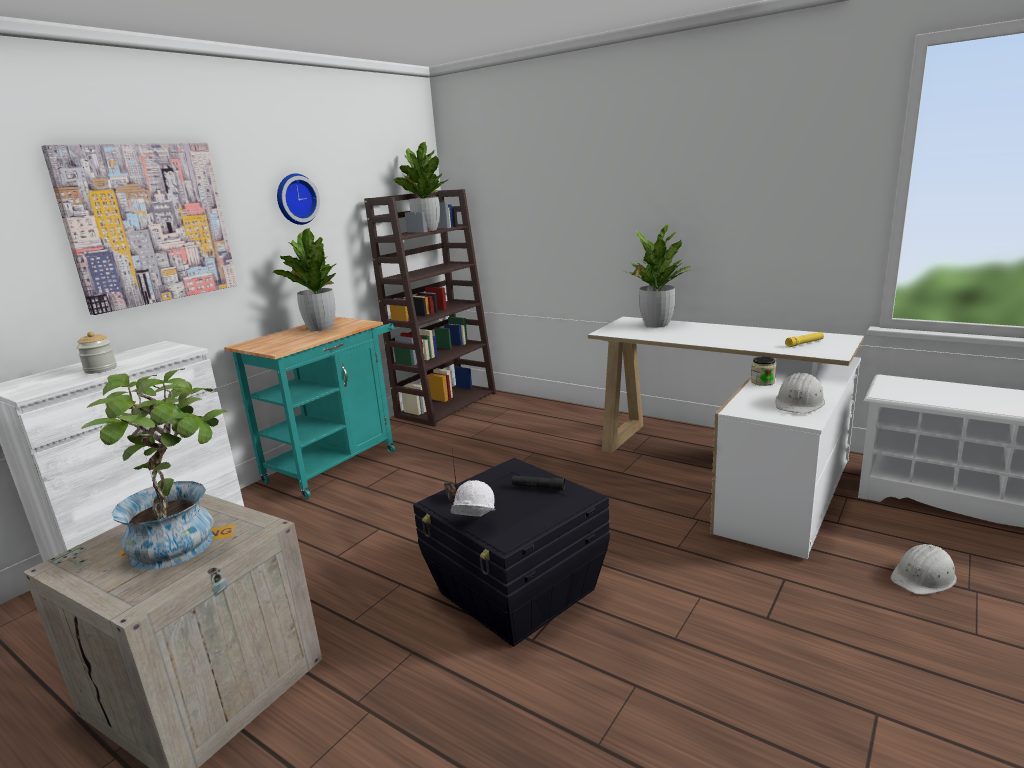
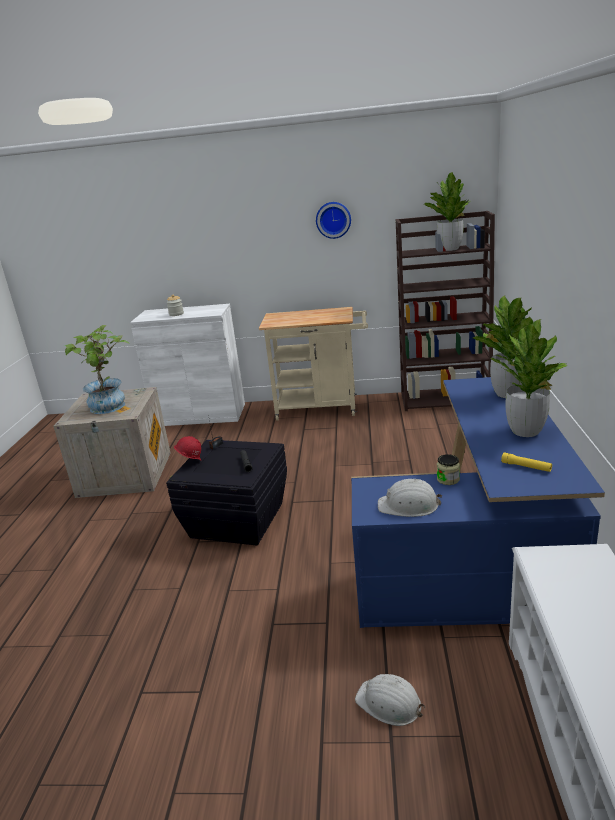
camera: 60 degrees right, 5 degrees up
(149, 224) = (230, 235): picture -> none
(320, 328) = (321, 314): potted plant -> potted plant (525, 431)
(337, 462) = (322, 408): turquoise cart -> beige cart
(473, 526) = (190, 462): white hard hat -> red hard hat
(728, 471) = (479, 555): white desk -> blue desk

